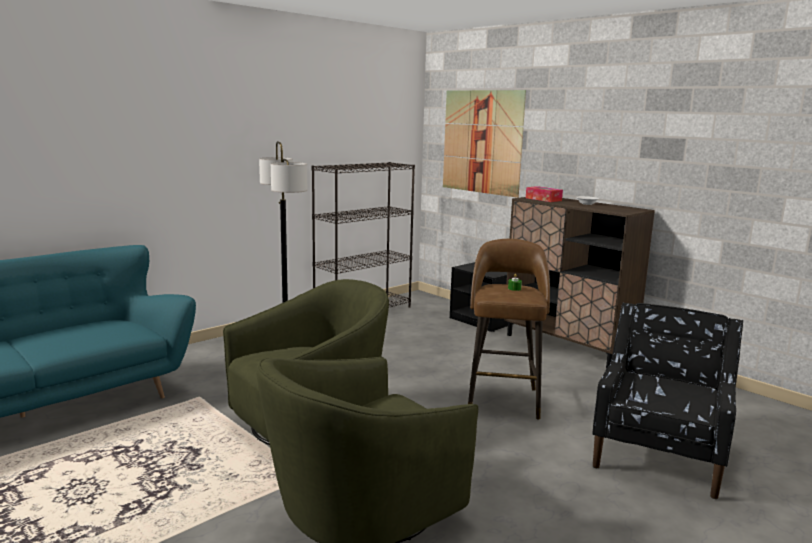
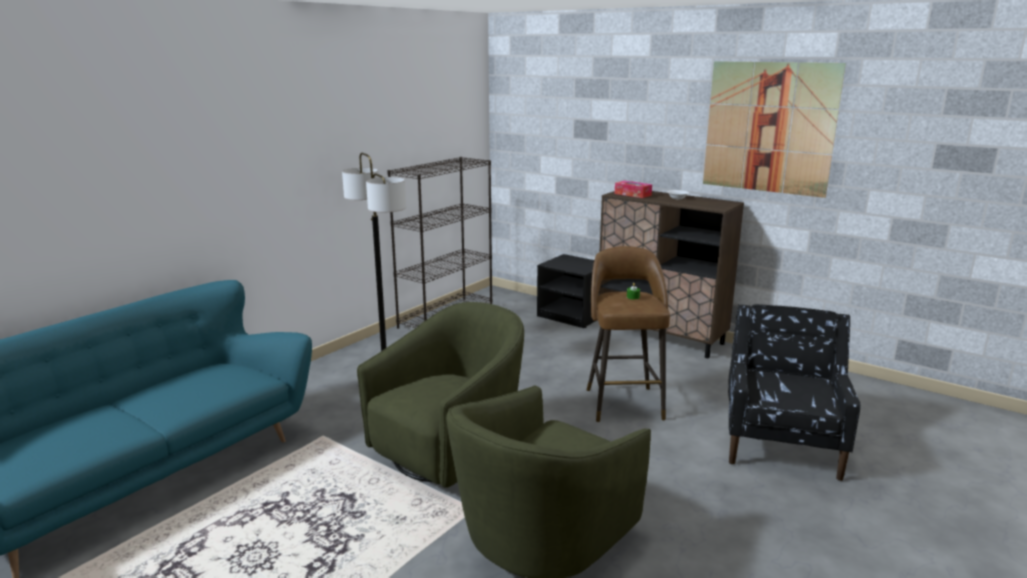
camera: 10 degrees left, 5 degrees up
(481, 142) = (557, 132): picture -> picture (769, 128)

